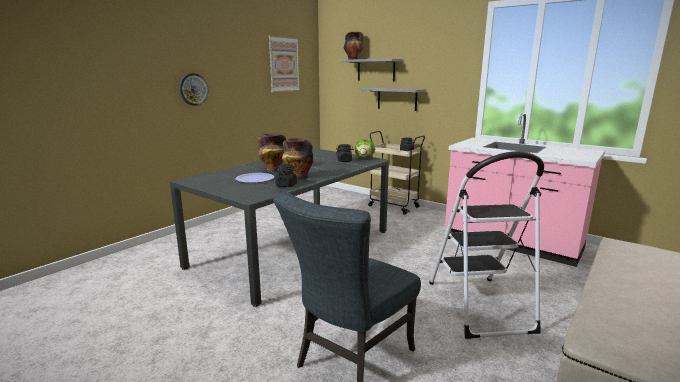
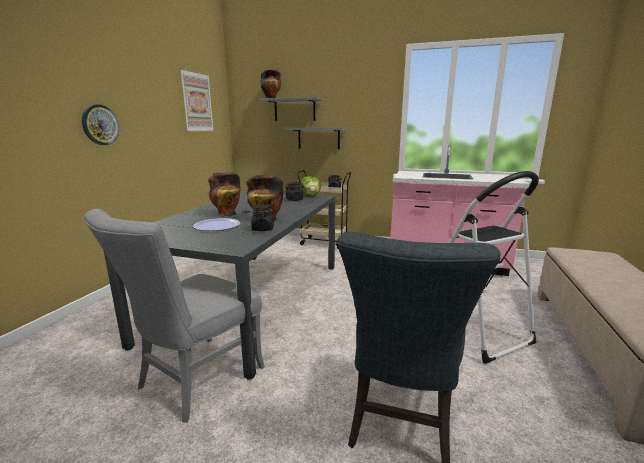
camera: 20 degrees left, 0 degrees up
(217, 298) = (195, 380): none -> grey chair

